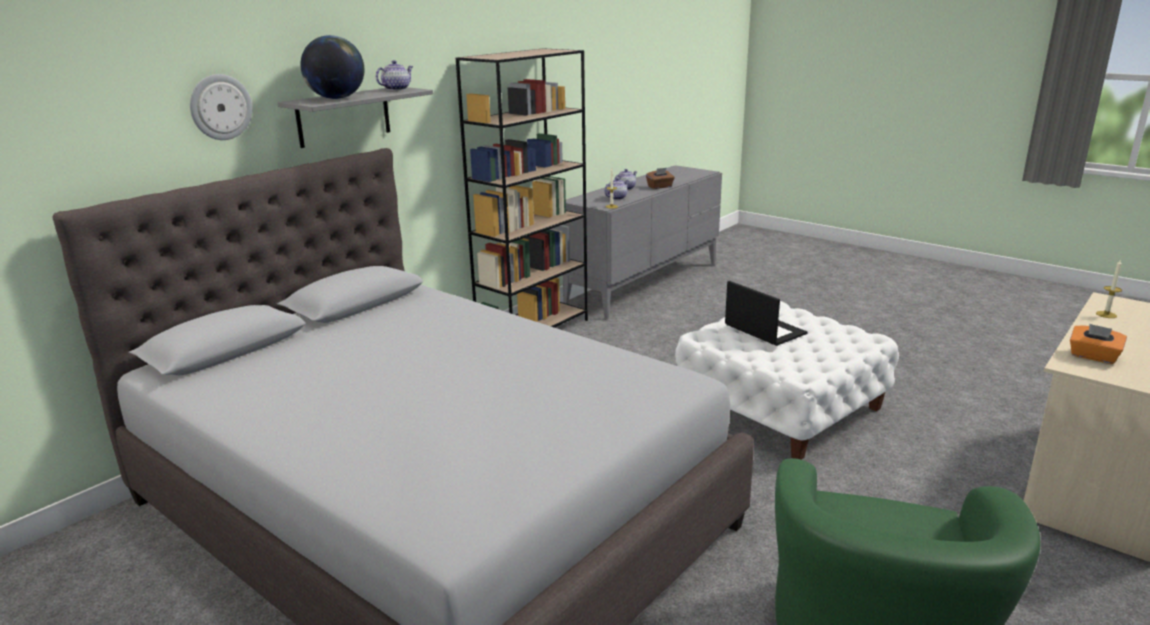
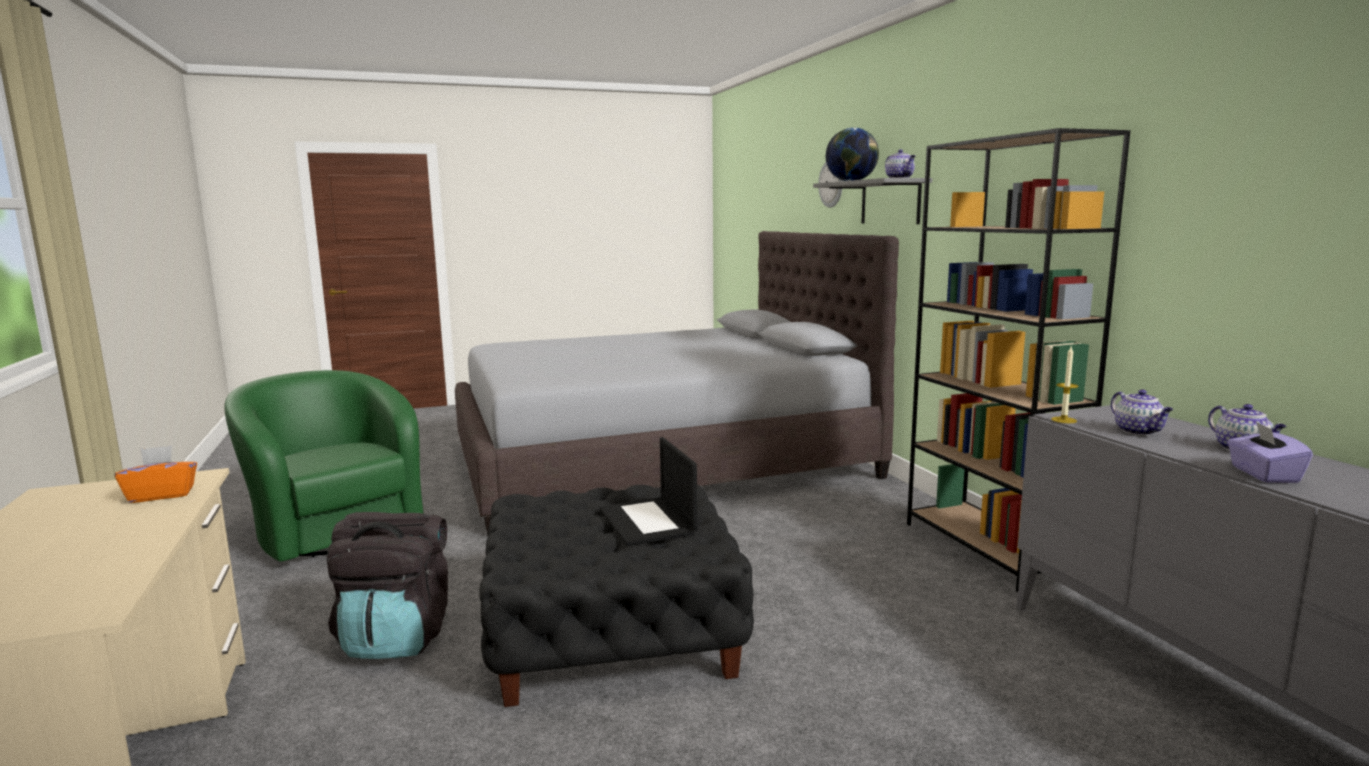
camera: 120 degrees right, 10 degrees down
(660, 187) = (1263, 474): brown tissue box -> purple tissue box
(763, 329) = (648, 522): laptop -> laptop turned 75 degrees clockwise
(780, 406) = (612, 631): white ottoman -> black ottoman
(904, 475) = (396, 637): none -> black backpack
(1106, 314) = (113, 569): candle -> none

